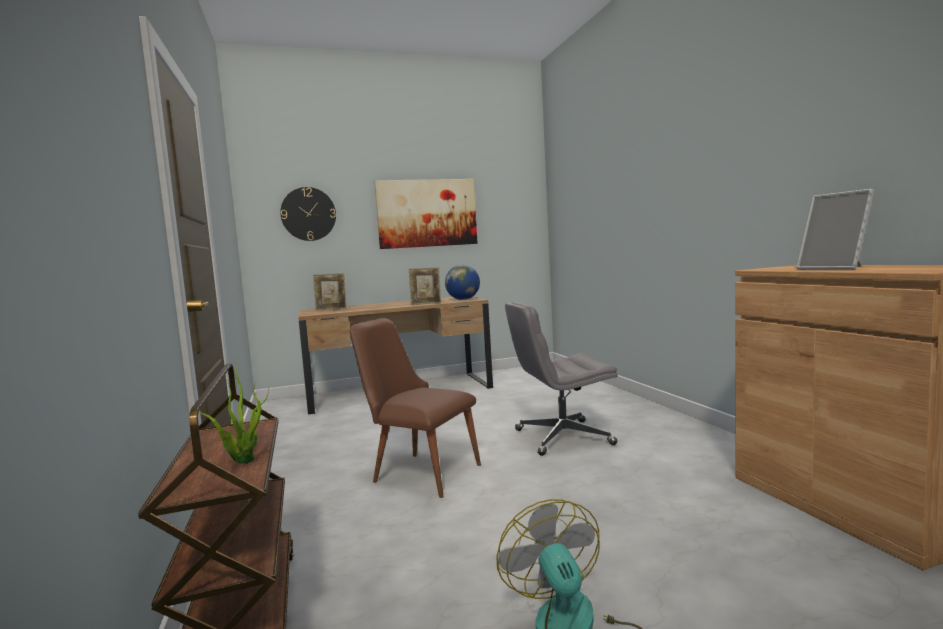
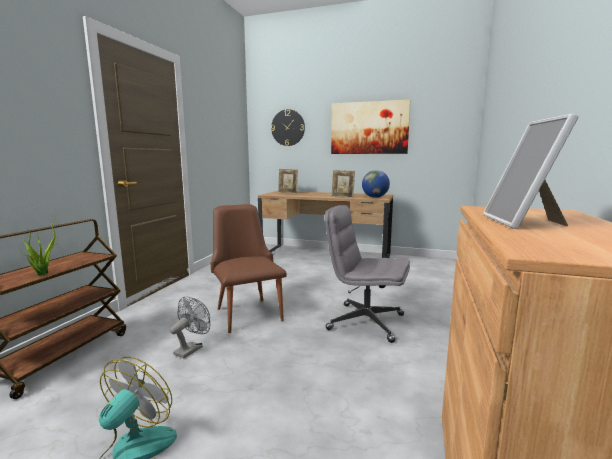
camera: 35 degrees right, 5 degrees up
(428, 528) = (191, 349): none -> grey fan

